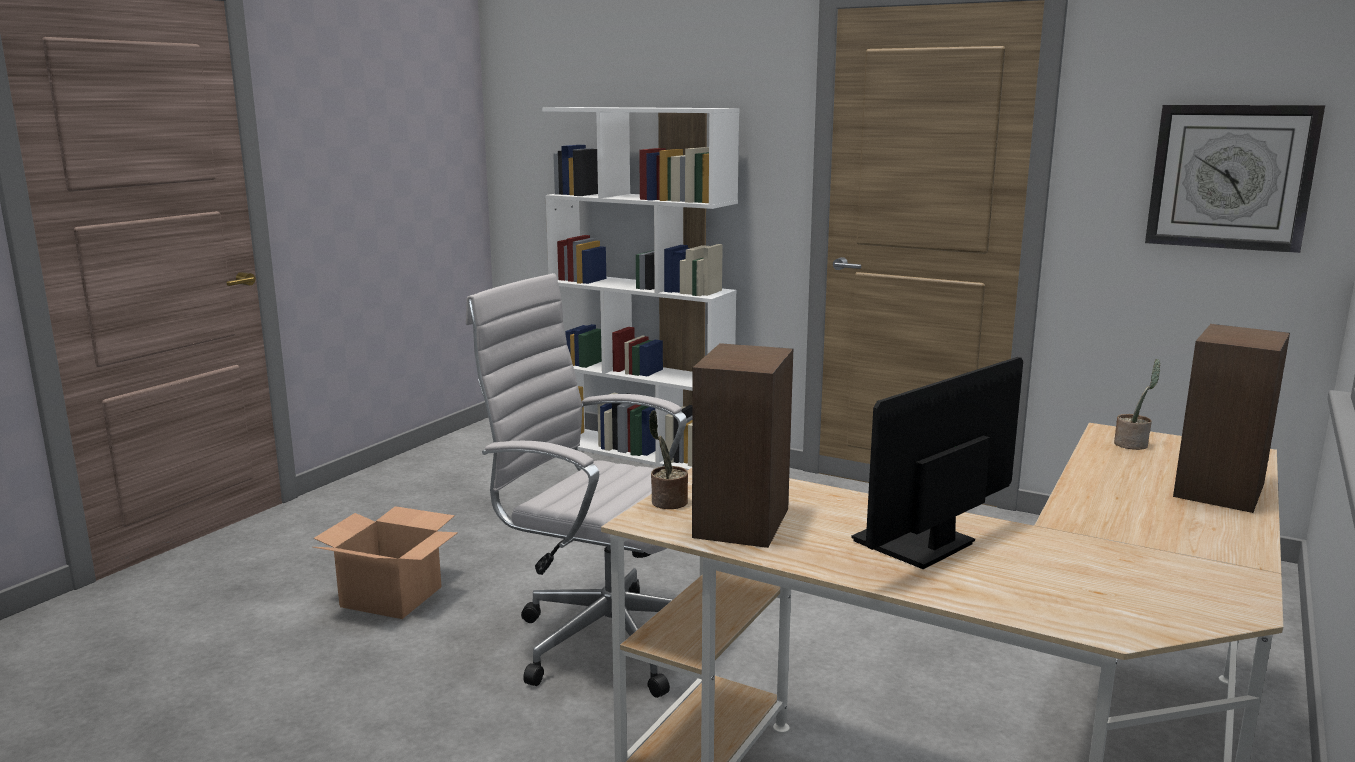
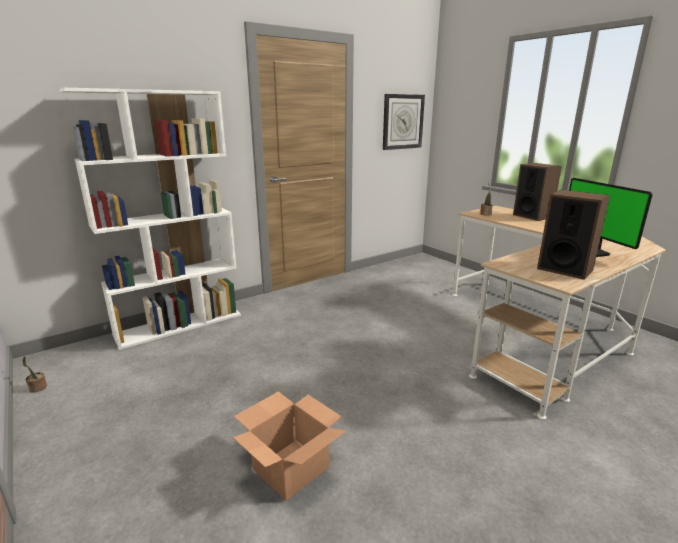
camera: 65 degrees left, 5 degrees up
(604, 640) = (402, 390): white office chair -> none
(667, 503) = (539, 277): potted plant -> potted plant (37, 388)

